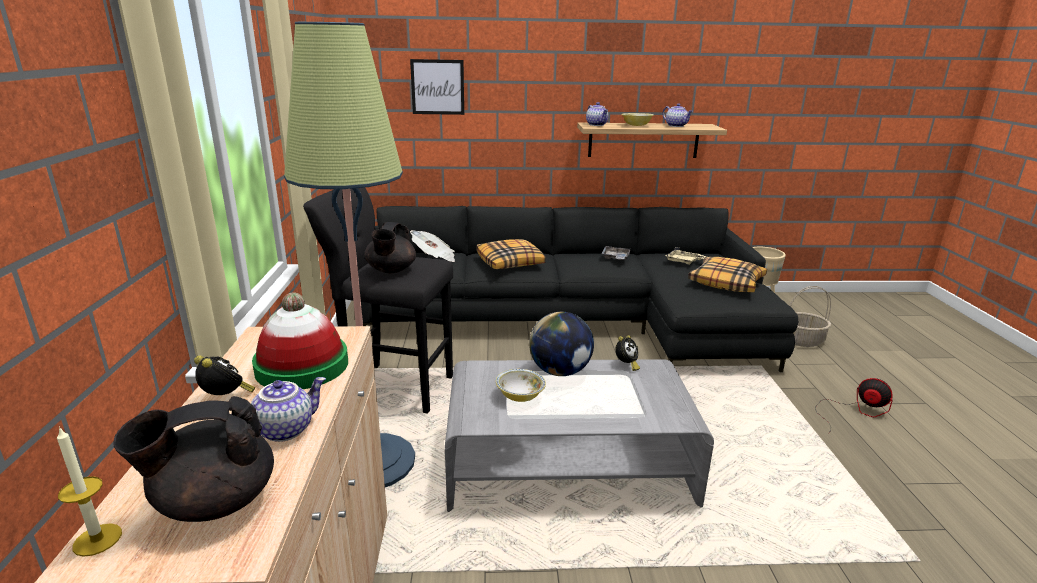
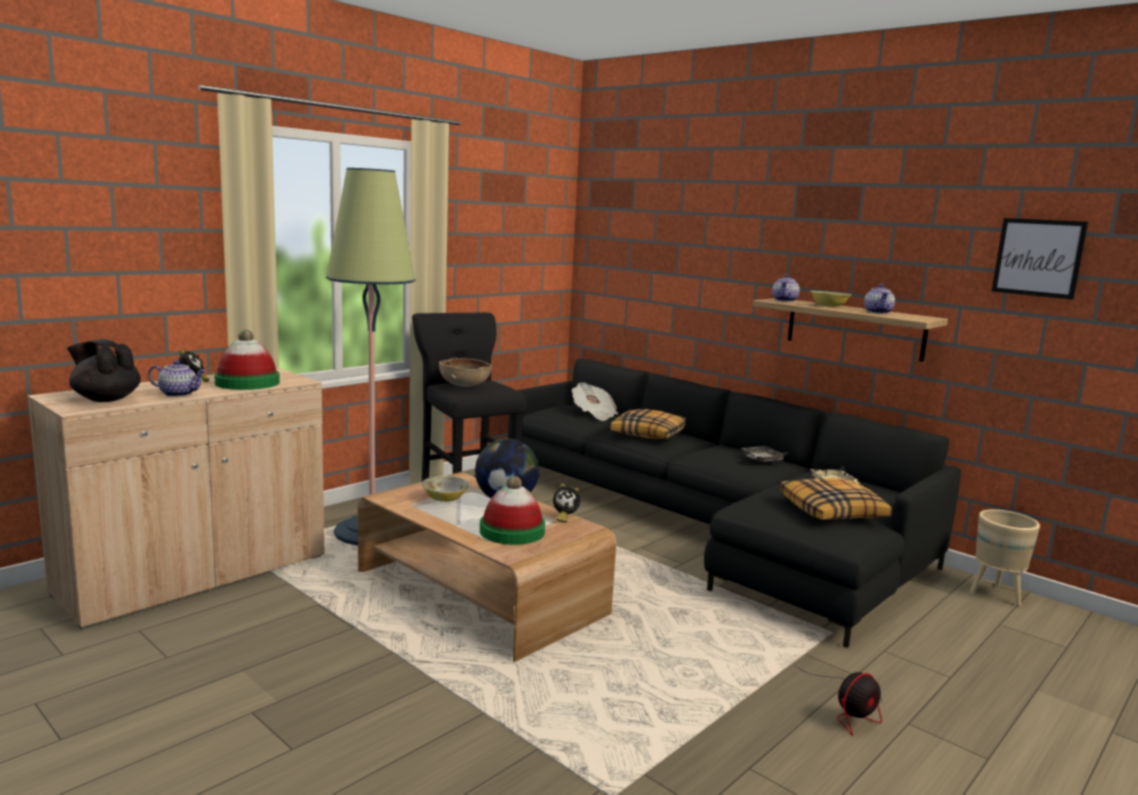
camera: 45 degrees right, 10 degrees down
(97, 539) = (62, 394): candle -> none
(391, 270) = (464, 386): black teapot -> brown bowl
(437, 87) = (650, 247): picture -> picture (1038, 257)
(568, 465) = (480, 593): grey coffee table -> brown coffee table
(632, 398) = (512, 531): none -> hat
(802, 340) = (958, 643): basket -> none
(854, 411) = (851, 709): fan -> fan turned 60 degrees clockwise

